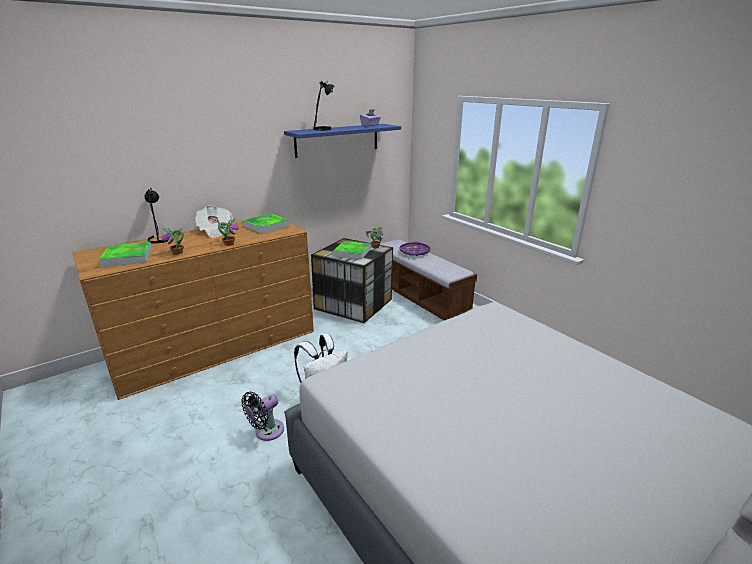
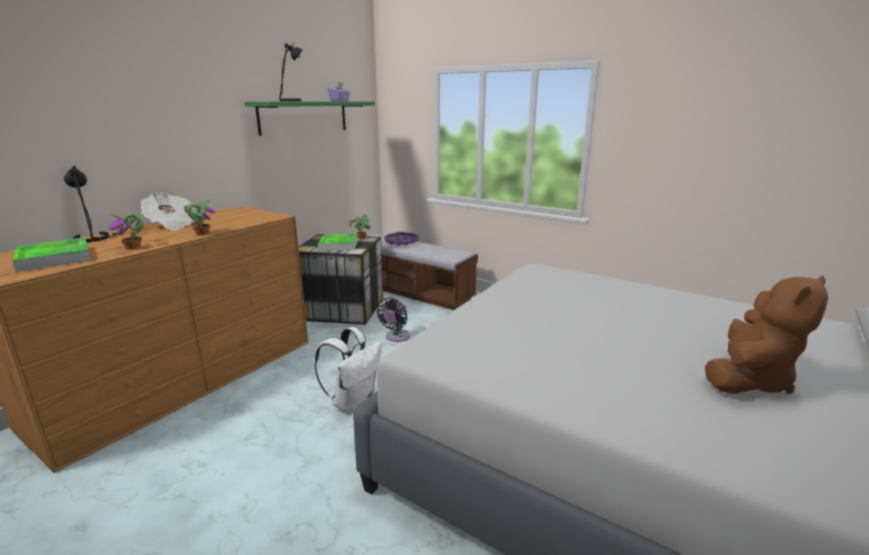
camera: 20 degrees left, 5 degrees down
(266, 226) = (237, 215): tray -> none
(266, 432) = (304, 459): black fan -> black fan (396, 337)
(337, 140) = (304, 117): blue shelf -> green shelf
(598, 482) = (748, 380): none -> brown plush toy

